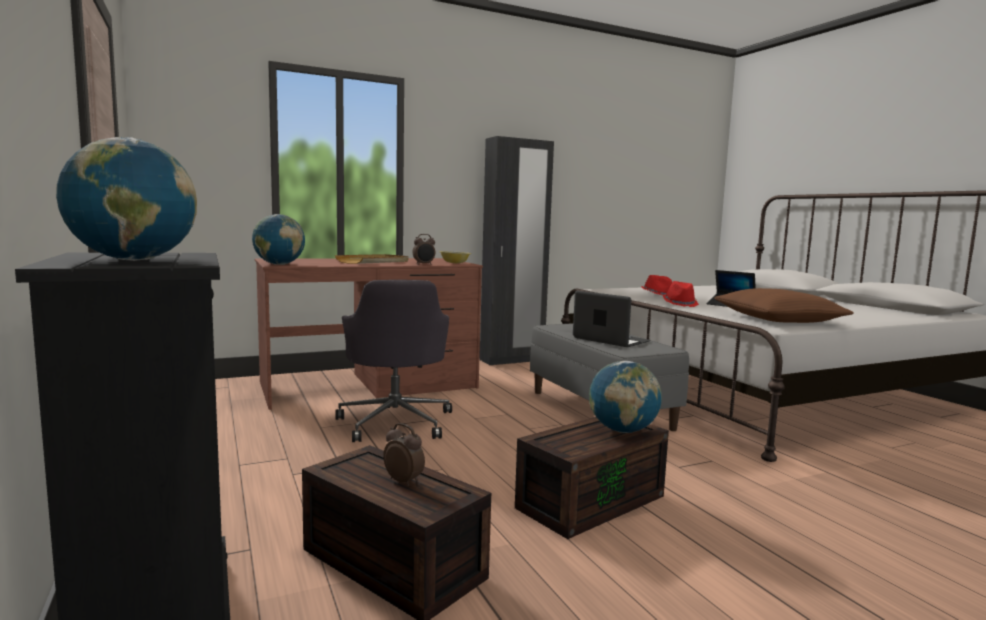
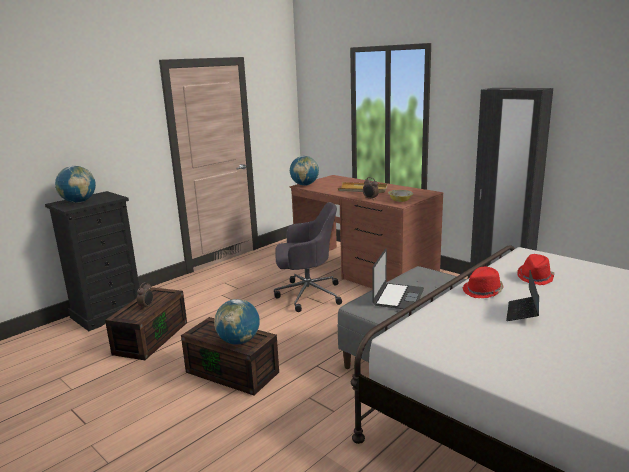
camera: 70 degrees right, 10 degrees up
(396, 422) = (307, 295): grey office chair -> grey office chair turned 150 degrees counterclockwise
(777, 319) = (450, 338): brown pillow -> none

